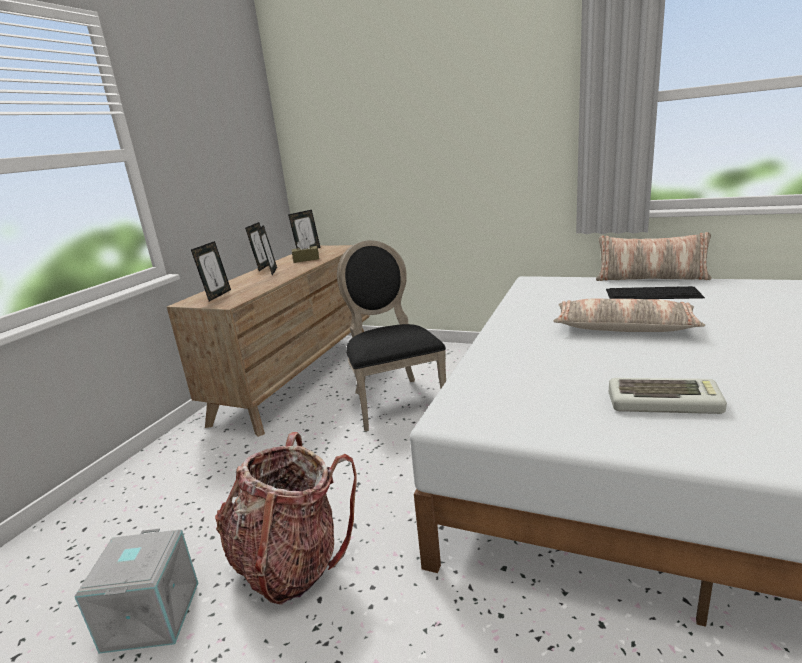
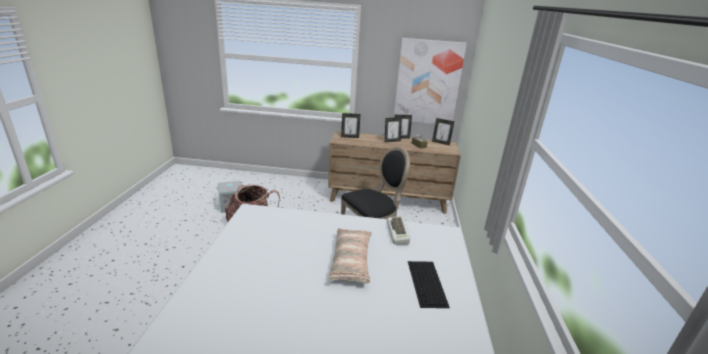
camera: 70 degrees right, 5 degrees up
(242, 165) = (427, 82): none -> picture
(650, 278) = (471, 288): pillow -> none
(664, 402) = (252, 262): keyboard -> keyboard (398, 233)

